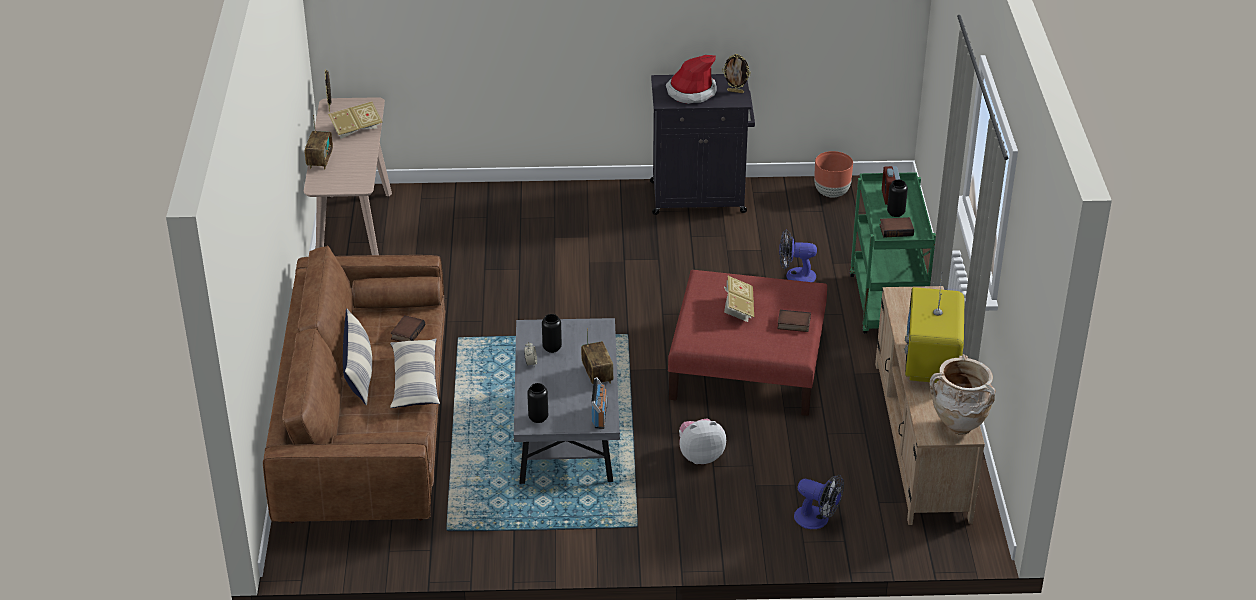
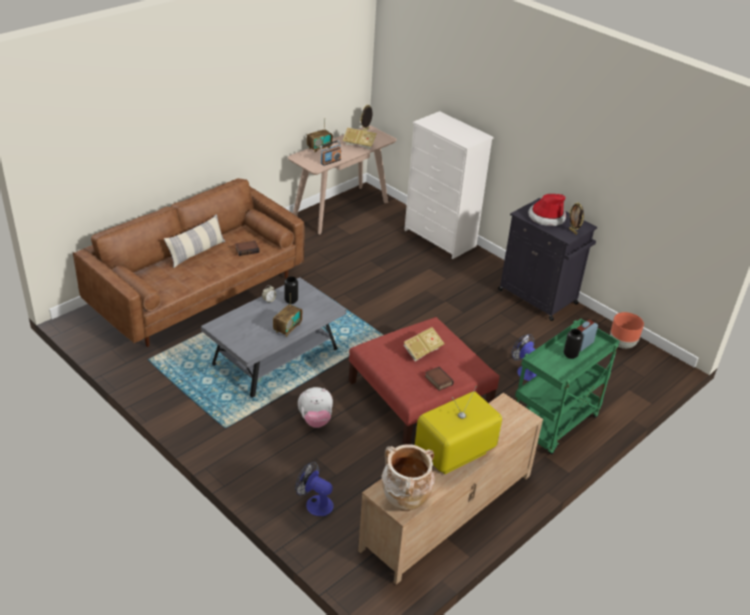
camera: 45 degrees right, 0 degrees up
(415, 382) = (210, 272): pillow -> none
(513, 198) = (440, 238): none -> white dresser
(538, 418) = (224, 327): black vase -> none
(599, 416) = (252, 347): radio -> radio (330, 161)
(700, 456) = (315, 420): plush toy -> plush toy turned 135 degrees clockwise
(817, 520) = (315, 503): fan -> fan turned 135 degrees clockwise
(896, 230) = (554, 364): book -> none

